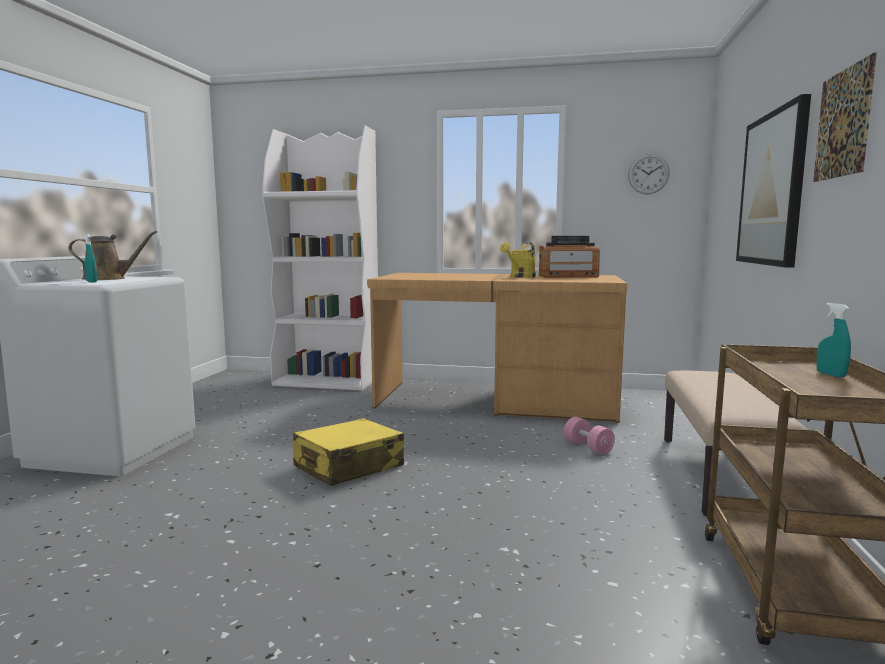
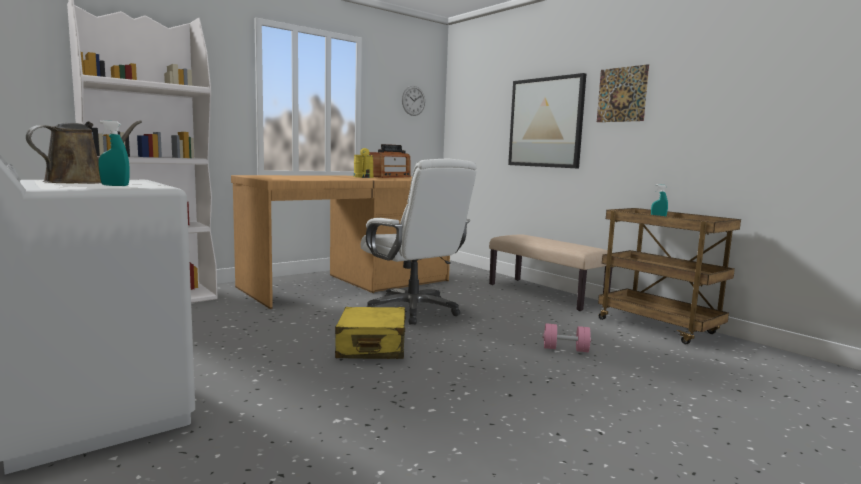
camera: 50 degrees left, 0 degrees up
(483, 444) = (413, 310): none -> white office chair
(588, 447) = (467, 296): pink dumbbell -> pink dumbbell (565, 349)

